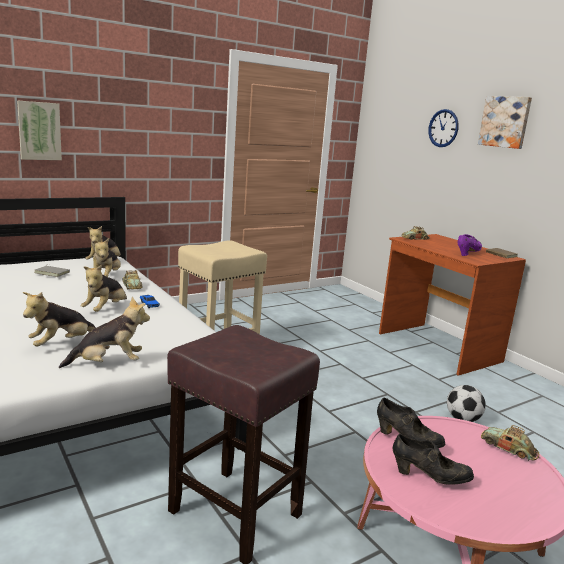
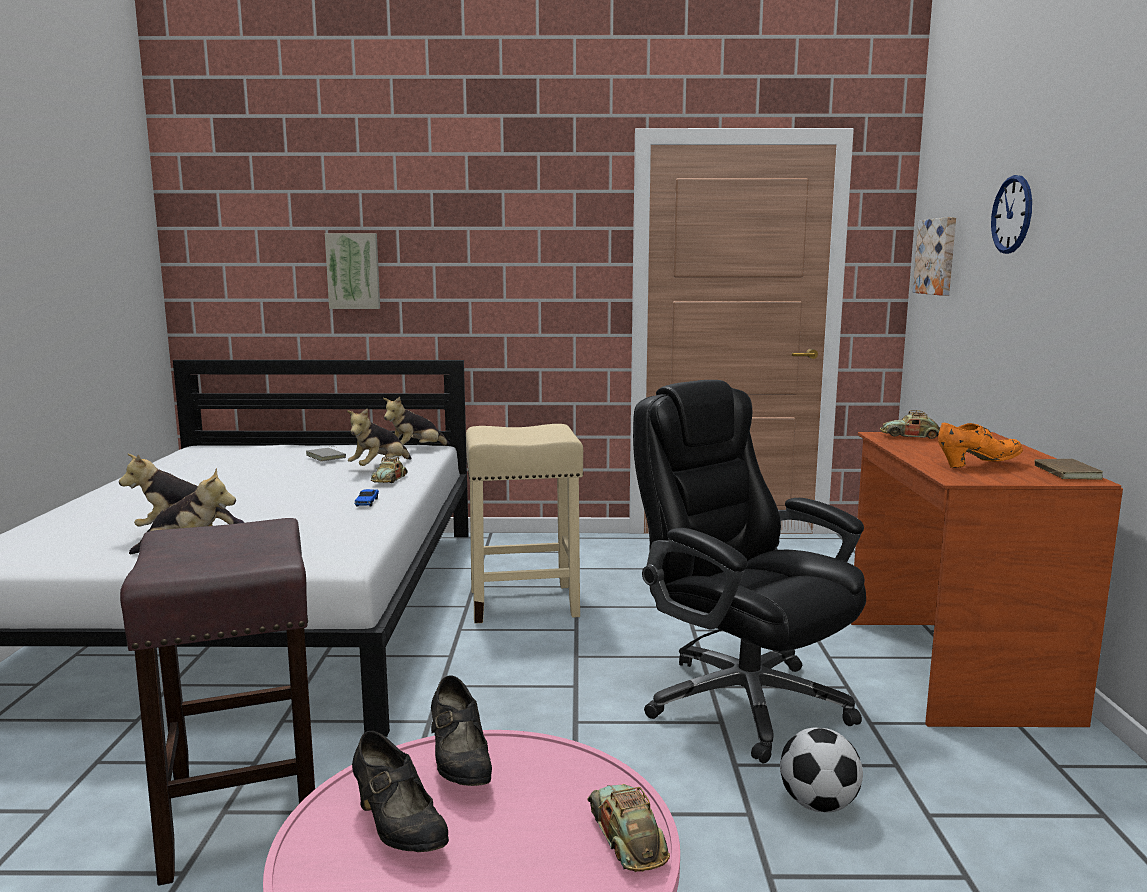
camera: 35 degrees right, 5 degrees down
(105, 309) = (304, 502): plush toy -> none
(383, 381) = (742, 701): none -> black office chair
(468, 253) = (979, 465): purple shoe -> orange shoe
(505, 122) = (1098, 181): picture -> picture (937, 256)

